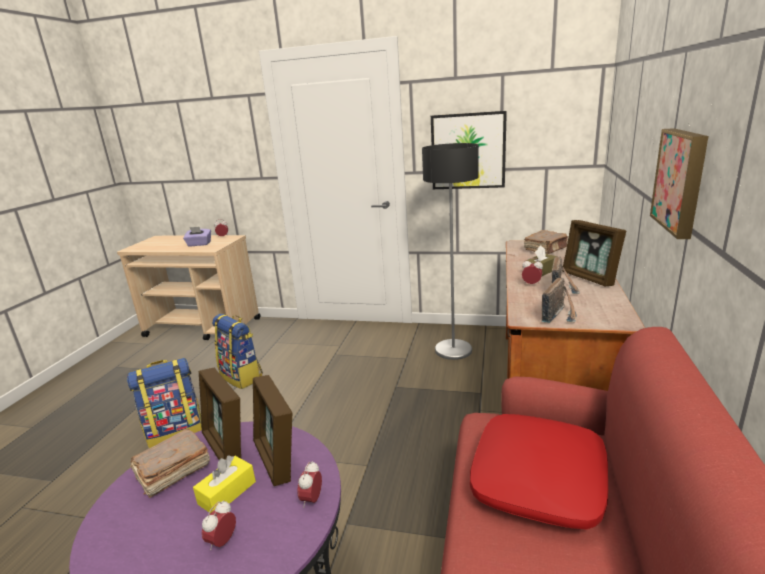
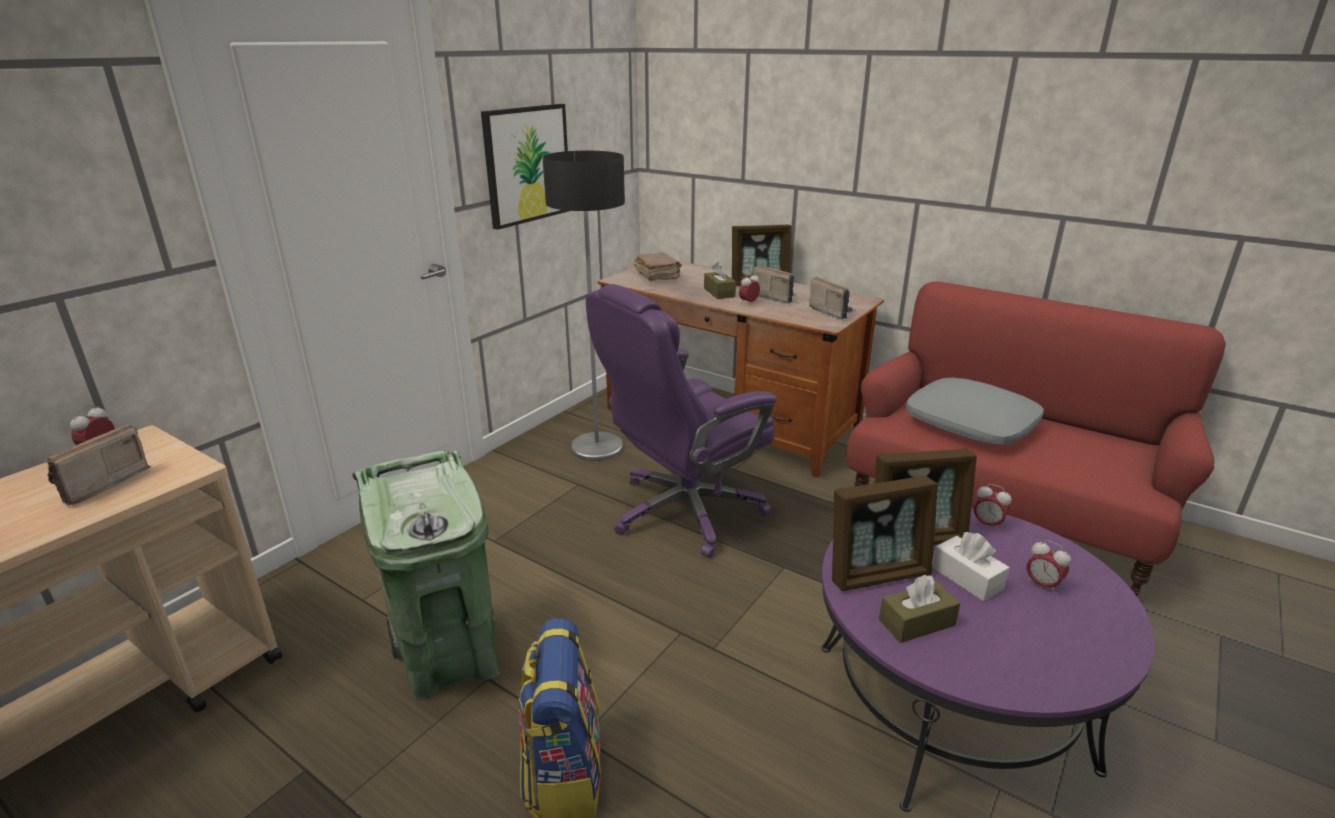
camera: 70 degrees left, 5 degrees up
(172, 472) = (916, 622): brown book -> brown tissue box
(199, 244) = (98, 485): purple tissue box -> radio
(227, 493) = (967, 578): yellow tissue box -> white tissue box
(242, 377) = (450, 660): backpack -> green trash can
(405, 403) = (683, 511): none -> purple office chair
(539, 480) = (971, 424): red pillow -> grey pillow
(682, 180) = (902, 164): picture -> none

